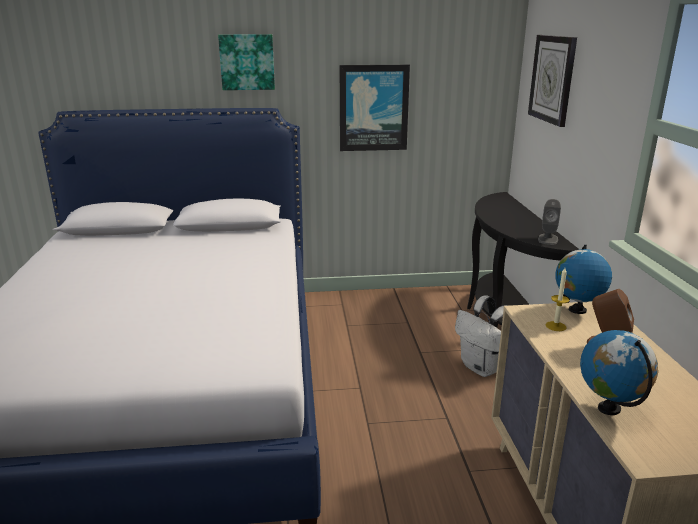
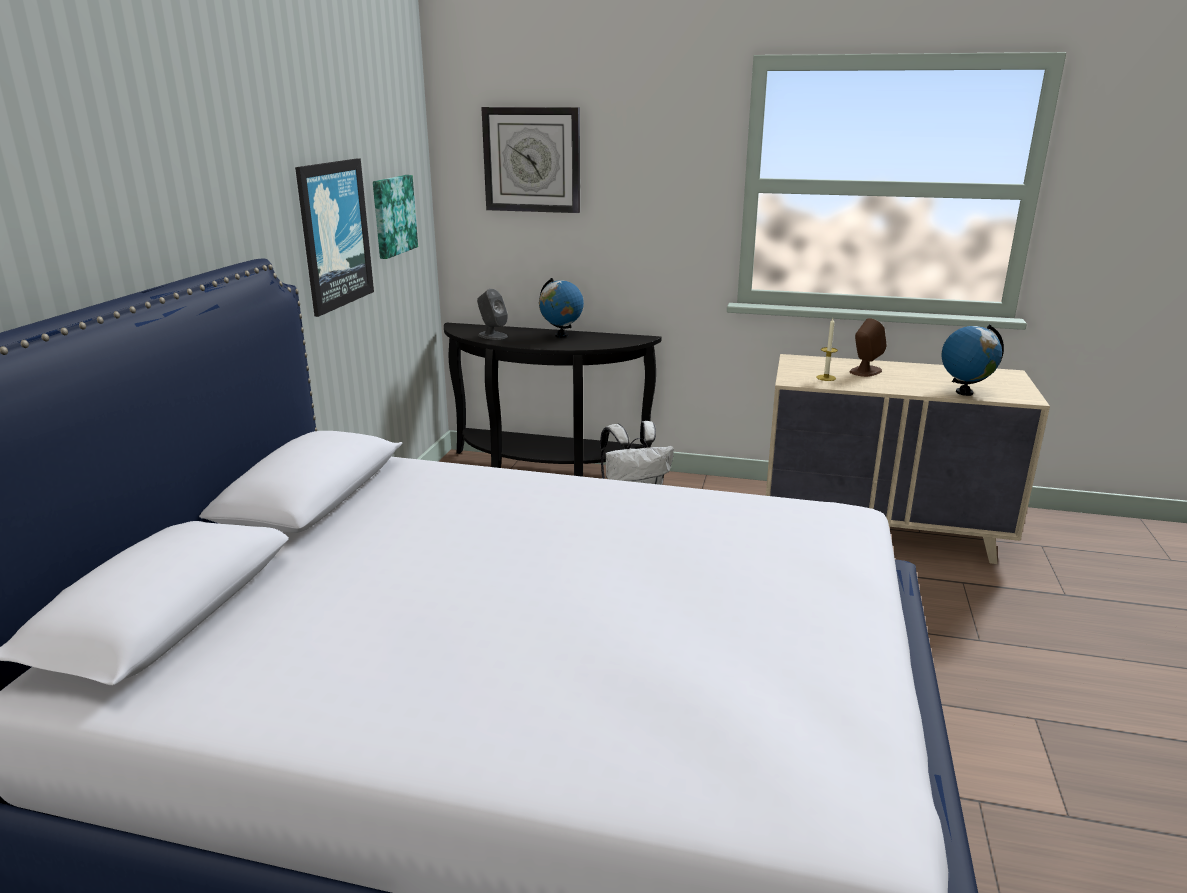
camera: 70 degrees left, 0 degrees up
(247, 62) = (183, 175): picture -> picture (392, 215)
(548, 239) = (622, 339): grey speaker -> grey speaker (492, 336)
(577, 310) = (796, 365): globe -> globe (561, 335)

